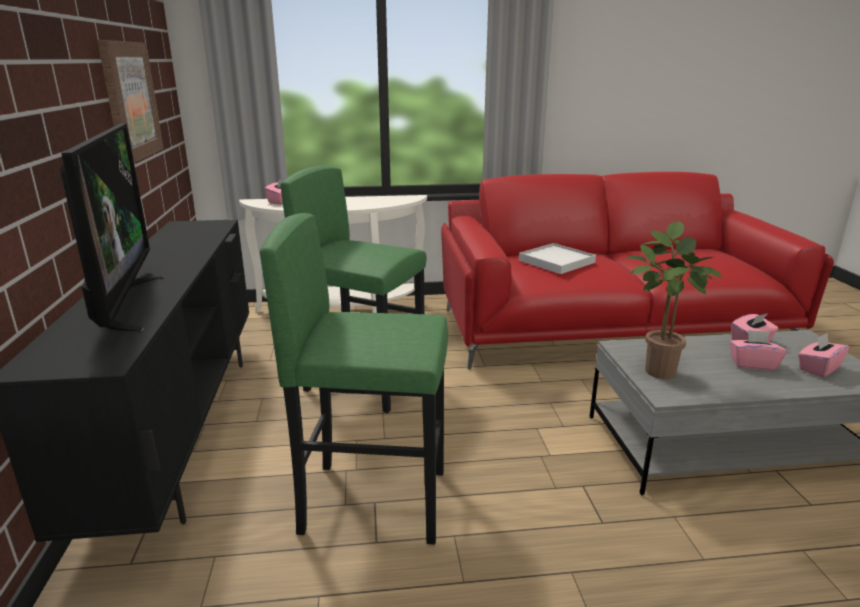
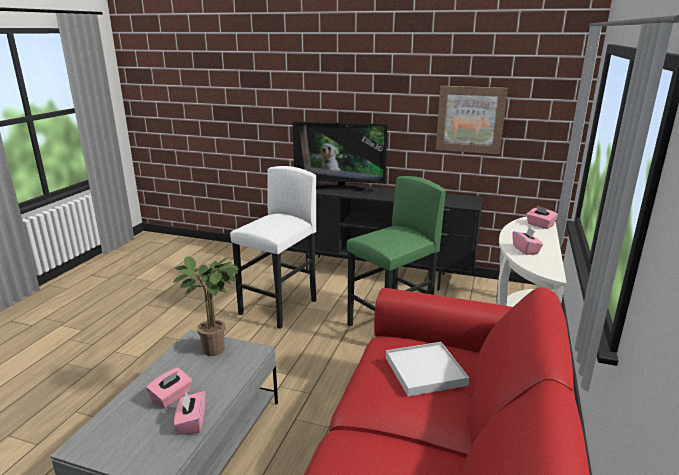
camera: 115 degrees right, 0 degrees up
(374, 500) = (279, 307): green stool -> white stool
(818, 368) = (126, 428): pink tissue box -> pink tissue box (526, 250)

